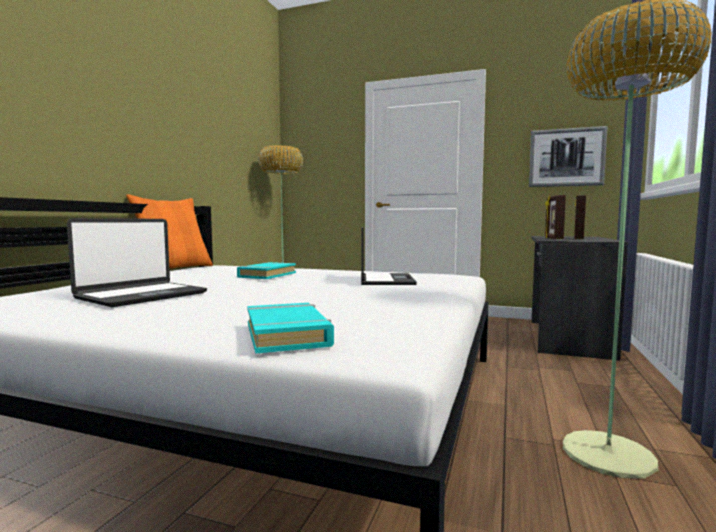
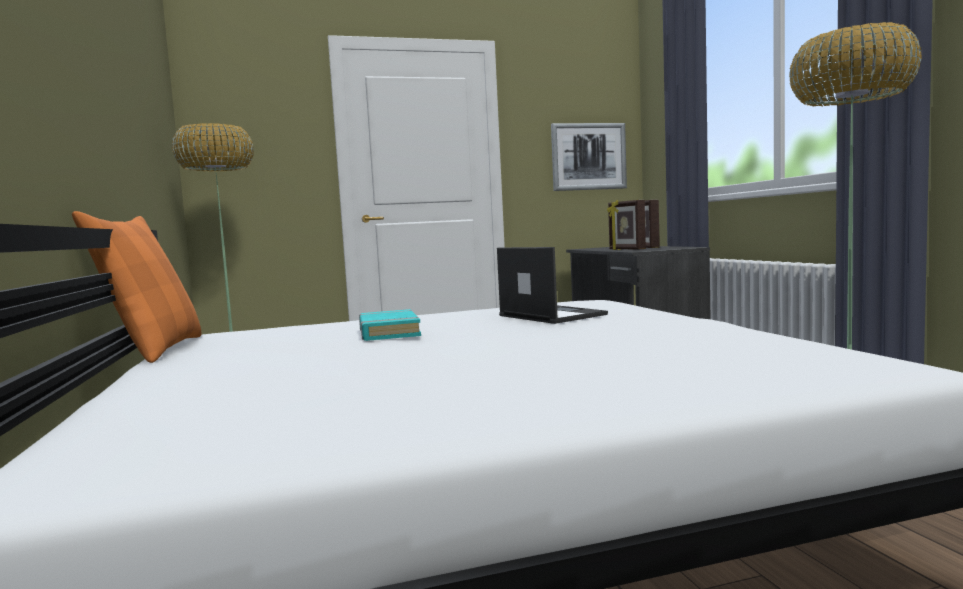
camera: 35 degrees left, 0 degrees up
(141, 296) = (357, 385): laptop -> none
(287, 335) = (770, 374): turquoise book -> none

